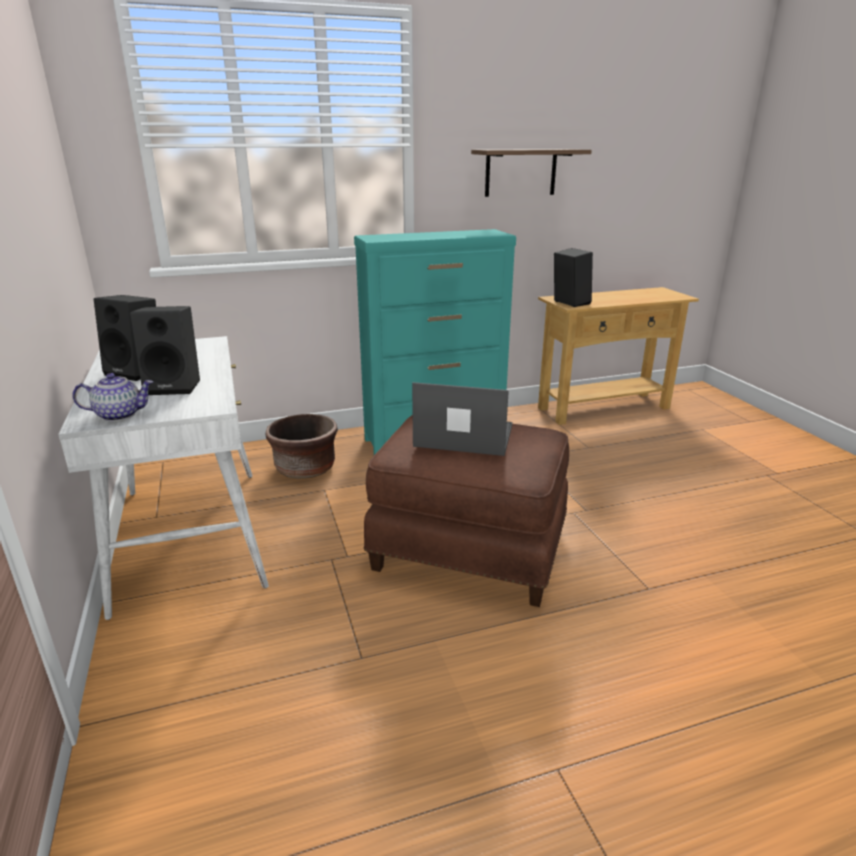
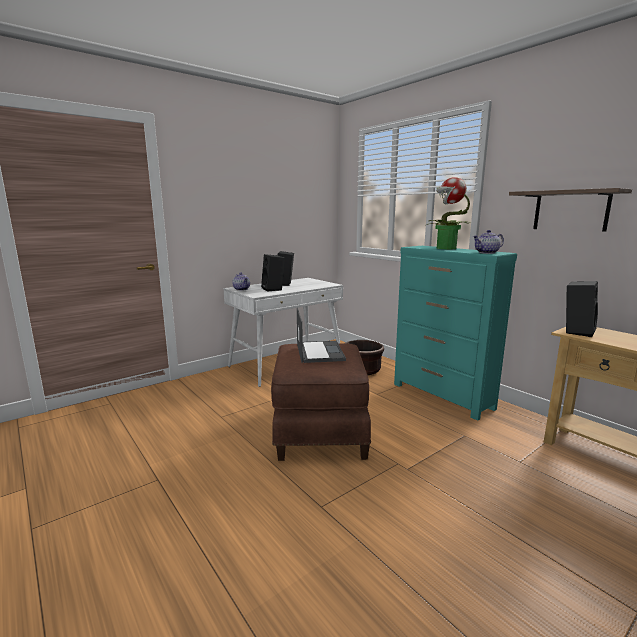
camera: 70 degrees right, 10 degrees down
(415, 235) = (445, 248): none -> potted plant
(487, 233) = (487, 253): none -> teapot

